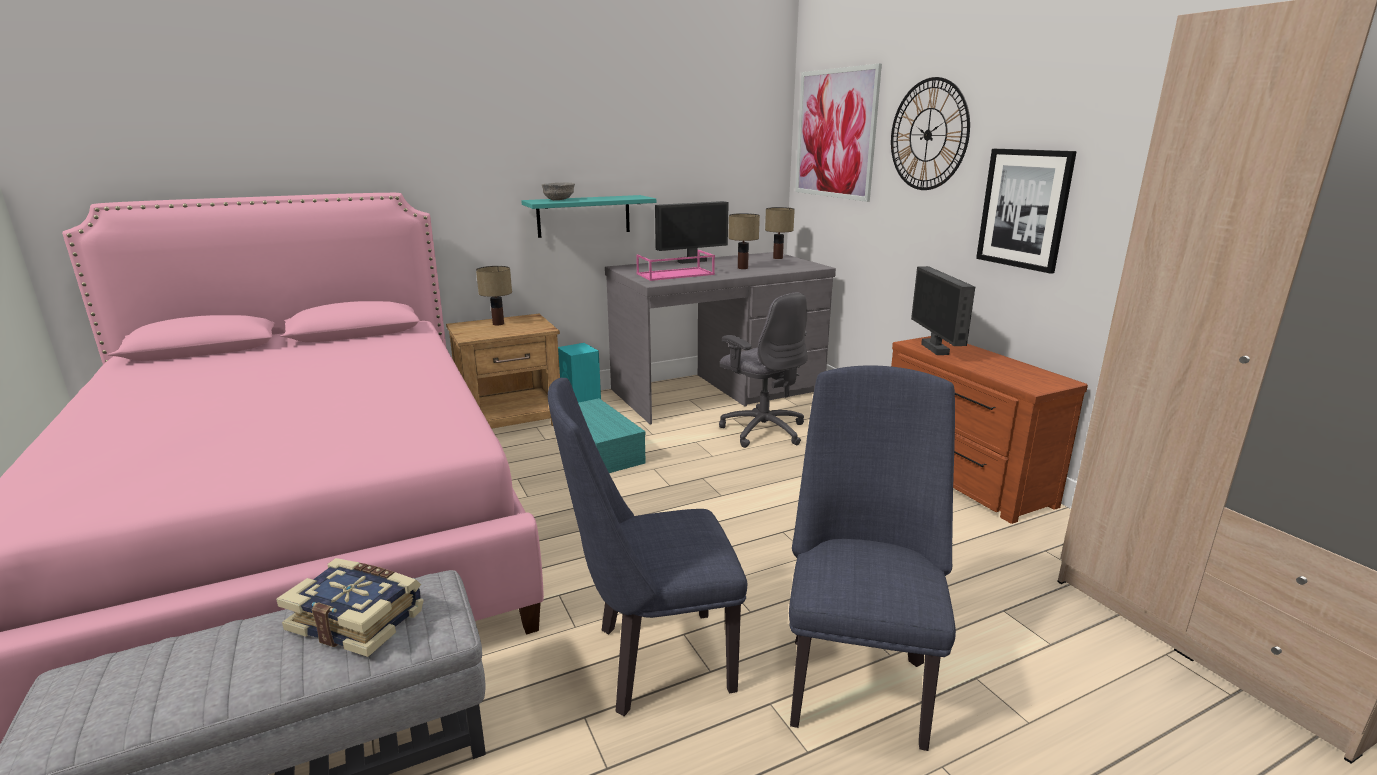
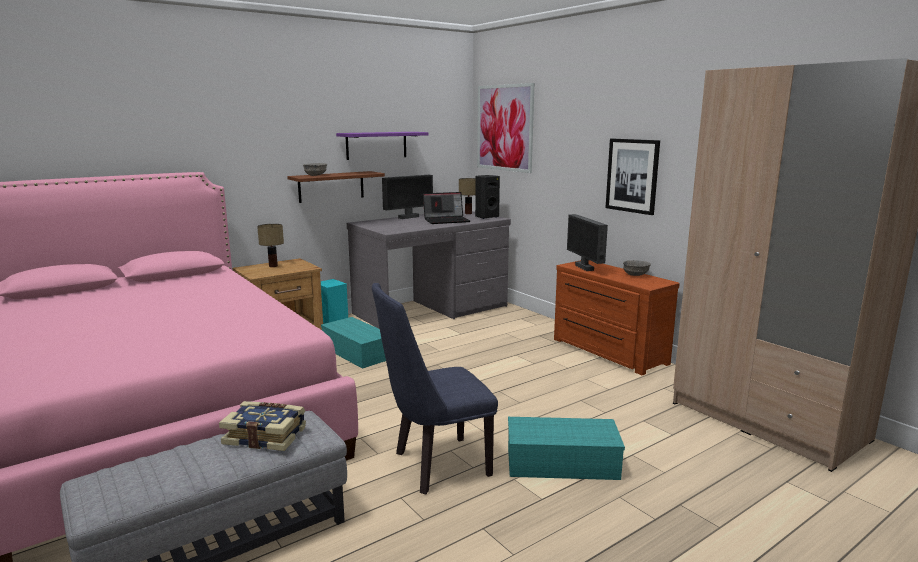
camera: 10 degrees left, 5 degrees down
(584, 216) = (331, 186): turquoise shelf -> brown shelf
(649, 158) = (376, 145): none -> purple shelf
(675, 274) = (401, 226): pink tray -> none
(743, 268) = (447, 220): table lamp -> laptop
(763, 430) = (470, 333): grey office chair -> none
(801, 264) = (486, 217): none -> black speaker
(857, 679) = (563, 462): blue chair -> turquoise storage box
(928, 135) = (568, 129): wall clock -> none
(1015, 366) = (635, 275): none -> grey bowl

